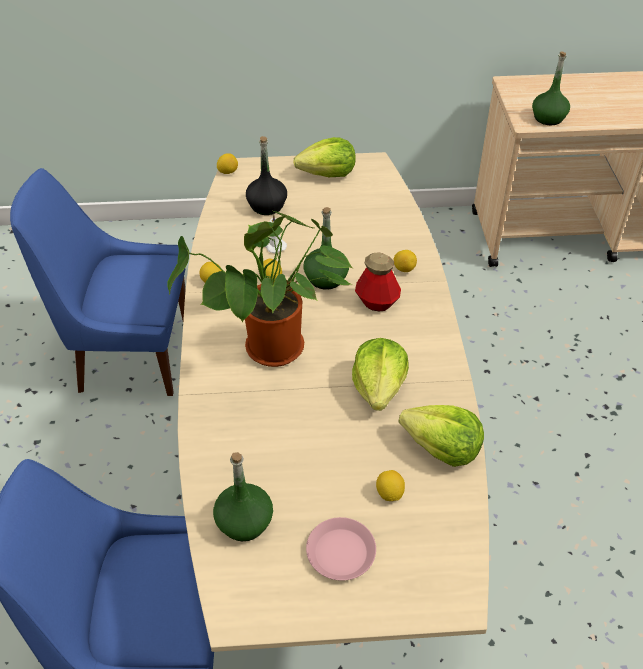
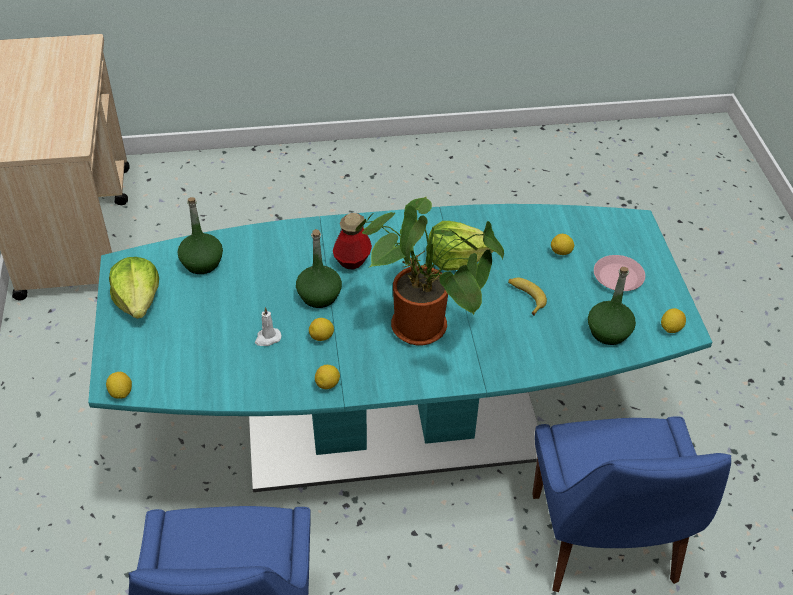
camera: 95 degrees left, 0 degrees up
(267, 206) = (195, 350): black bottle -> none
(311, 445) = (525, 297): none -> banana
(321, 466) = (392, 427): beige dining table -> turquoise dining table
(404, 269) = (304, 242): lemon -> lemon (670, 328)
(442, 448) = (513, 224): lettuce -> none
(548, 118) = (67, 131): green bottle -> green bottle (202, 263)

